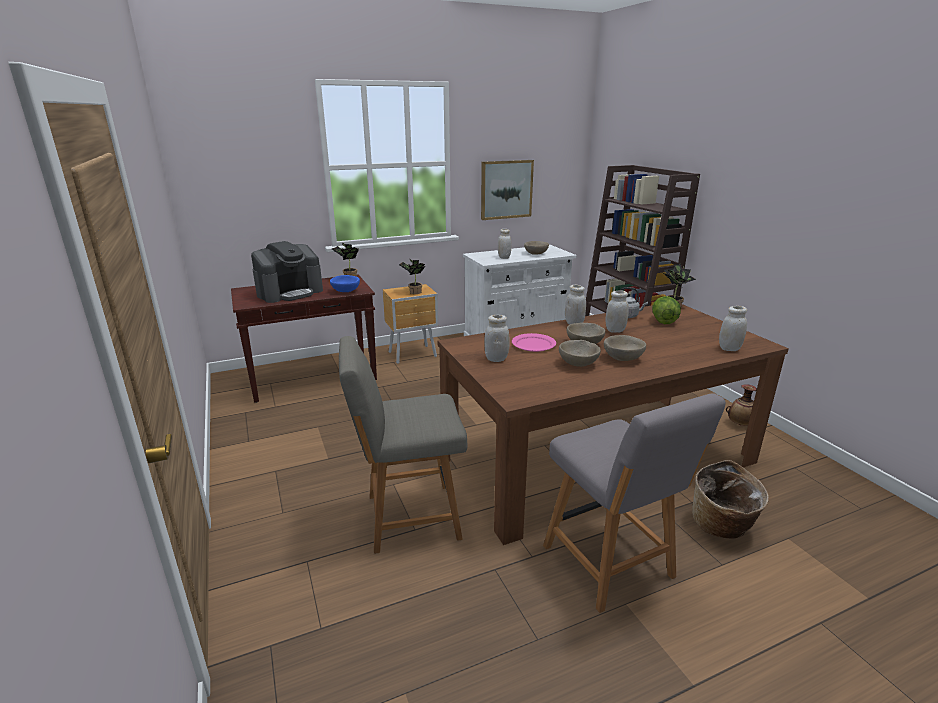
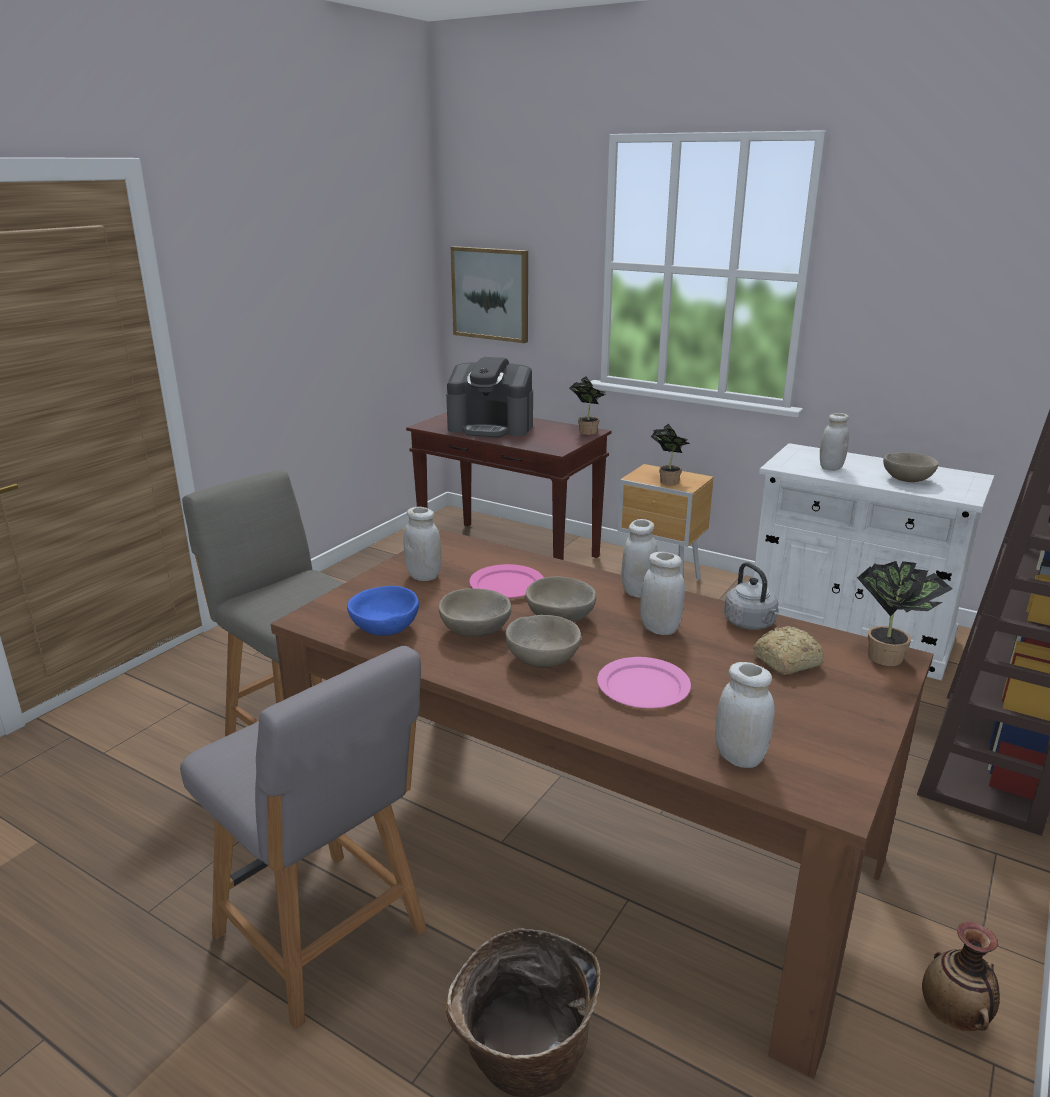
camera: 55 degrees right, 0 degrees up
(345, 291) = (539, 444): blue bowl -> blue bowl (384, 629)
(506, 189) = (922, 343): picture -> picture (491, 294)
(610, 564) = (324, 937): grey chair -> grey chair turned 75 degrees counterclockwise
(663, 321) = (785, 662): lettuce -> bread
(663, 347) = (643, 686): none -> pink plate

